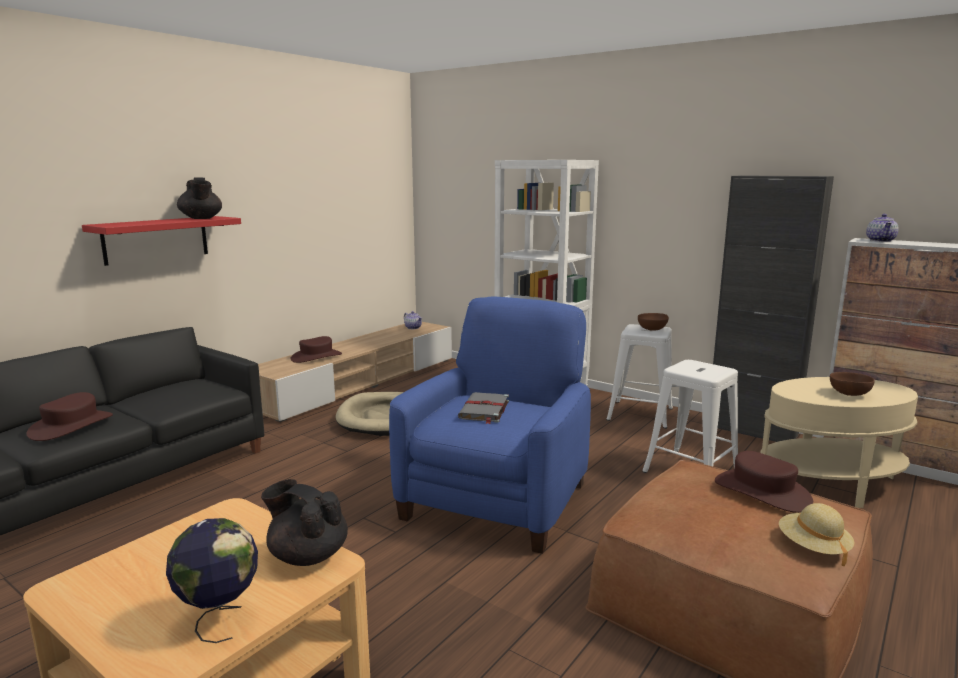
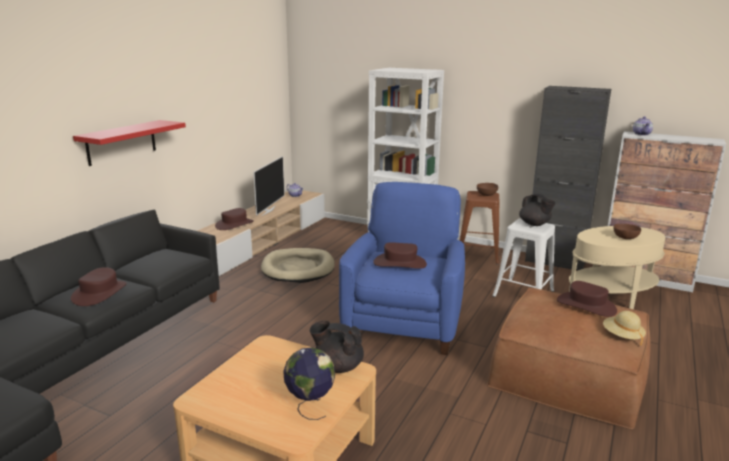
camera: 10 degrees left, 5 degrees up
(201, 218) = (156, 124): black teapot -> black teapot (534, 224)
(369, 343) = (268, 210): none -> television
(484, 410) = (400, 263): grey book -> brown hat
(640, 414) = (477, 255): white stool -> brown stool

